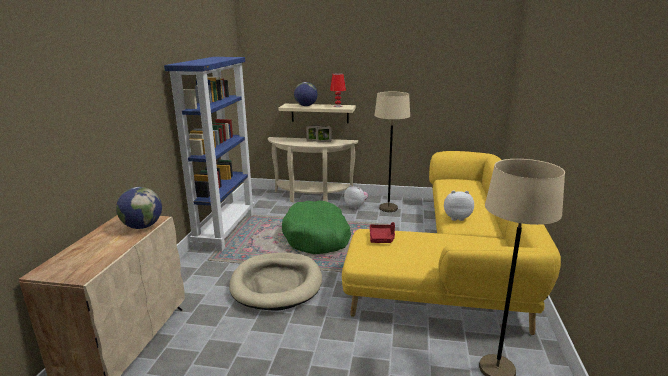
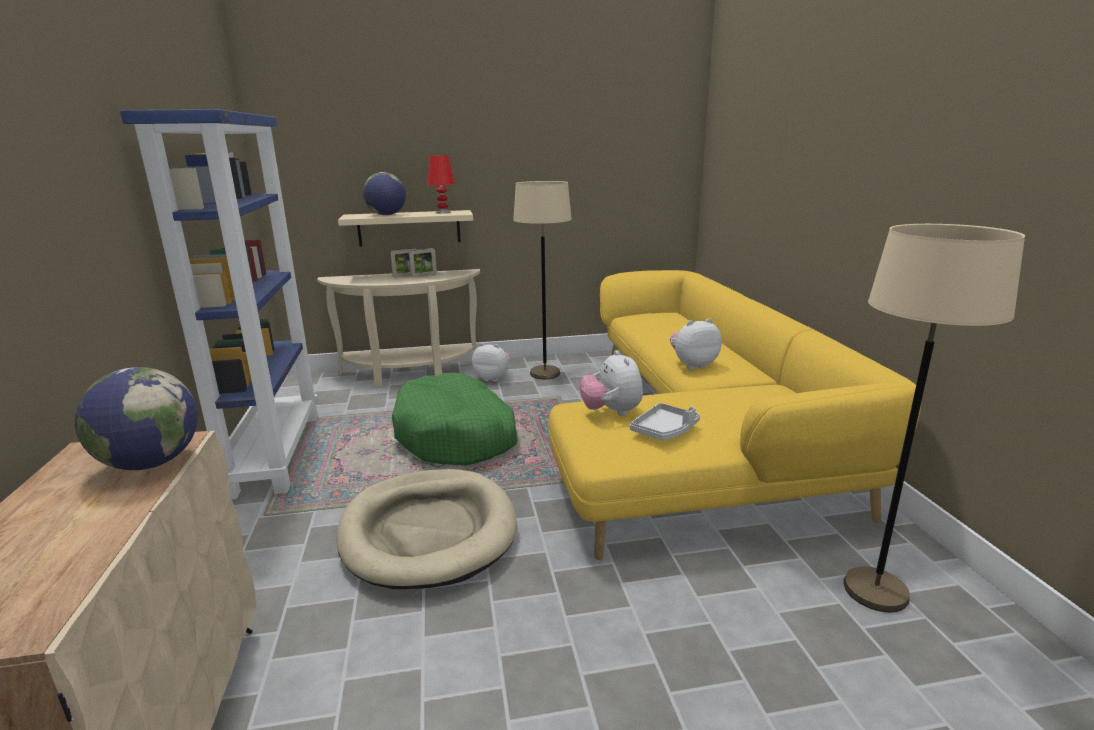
camera: 20 degrees left, 0 degrees up
(382, 238) = (611, 412): red tray -> plush toy
(402, 253) = (665, 430): none -> grey tray

